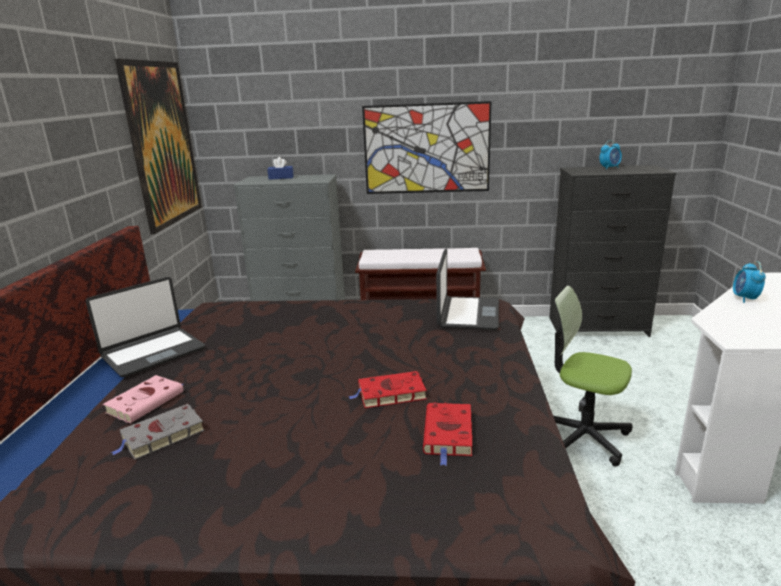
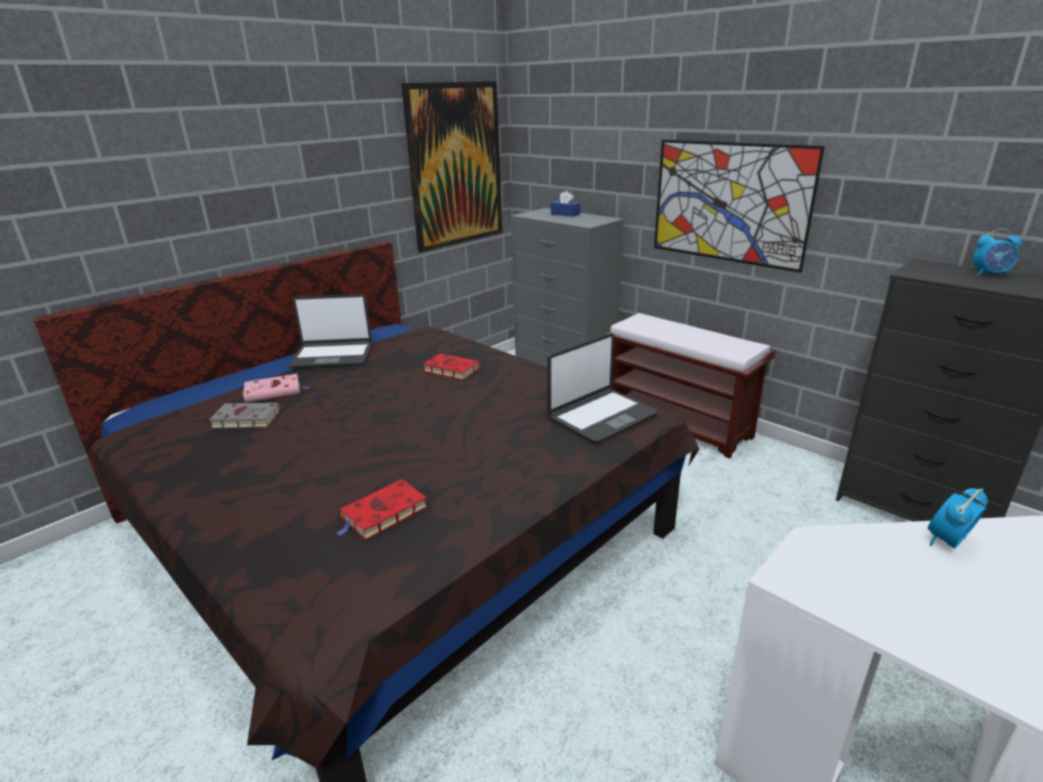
camera: 40 degrees right, 5 degrees up
(389, 394) = (406, 459): red book -> red book (450, 369)
(582, 436) = (690, 619): office chair -> none

